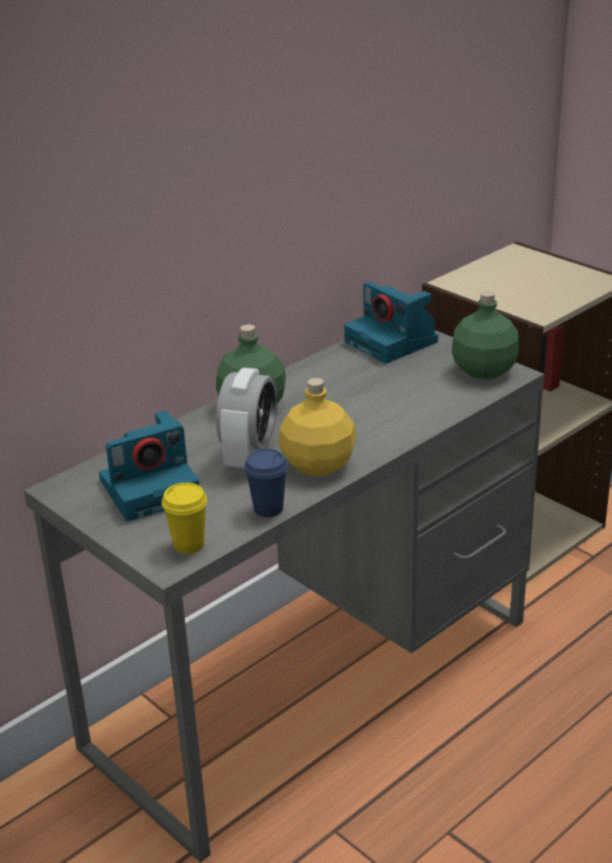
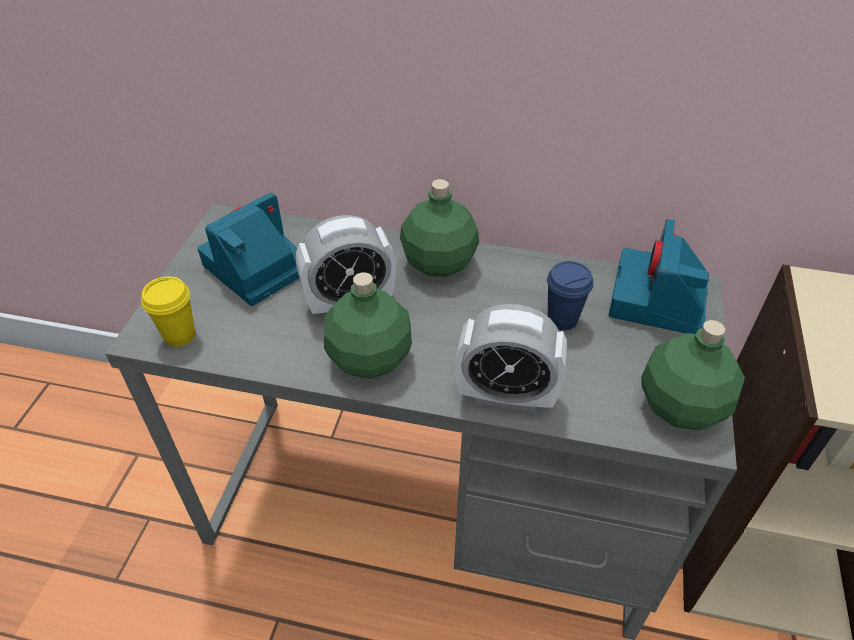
camera: 55 degrees right, 15 degrees up
(151, 488) = (256, 269): camera -> camera turned 105 degrees clockwise
(268, 509) = (268, 360): blue cup -> blue cup (562, 319)
(318, 464) = (370, 357): yellow bottle -> green bottle
(412, 424) = (506, 396): none -> alarm clock

